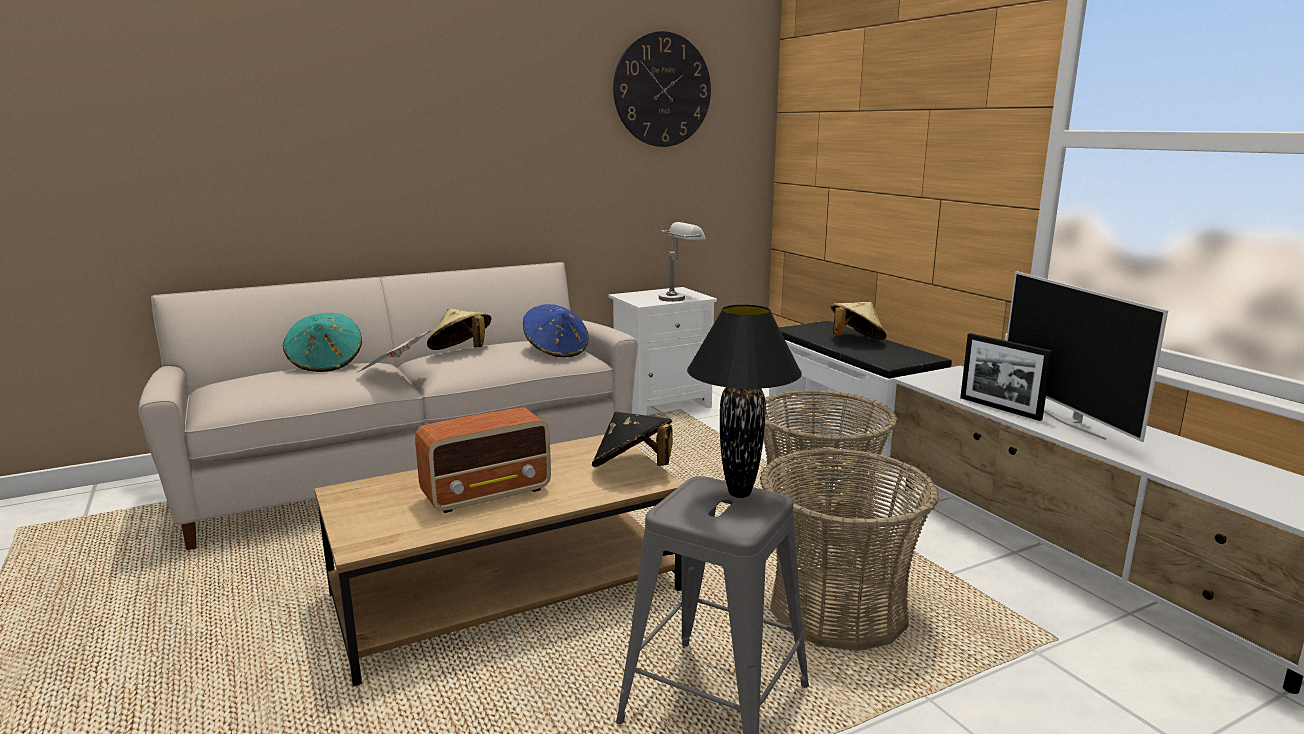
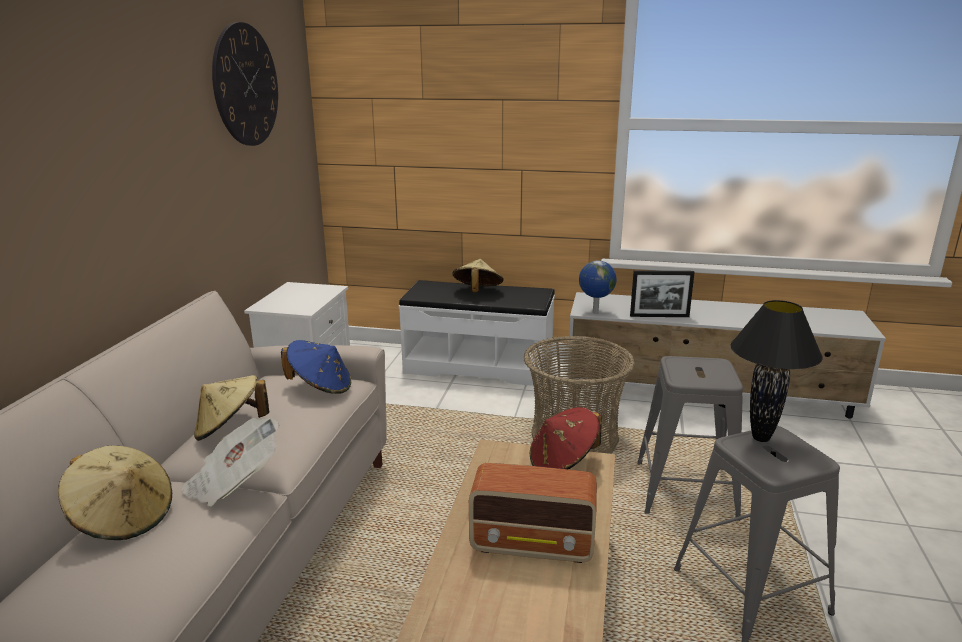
camera: 50 degrees left, 5 degrees up
(326, 364) = (123, 518): turquoise hat -> beige hat
(488, 494) = (533, 545): radio -> radio turned 90 degrees clockwise
(632, 469) = (563, 462): black hat -> red hat
(679, 297) = (317, 294): grey table lamp -> none
(837, 609) = (686, 490): basket -> grey stool
(926, 384) = (594, 313): none -> globe
(1069, 421) = (698, 312): television -> none

